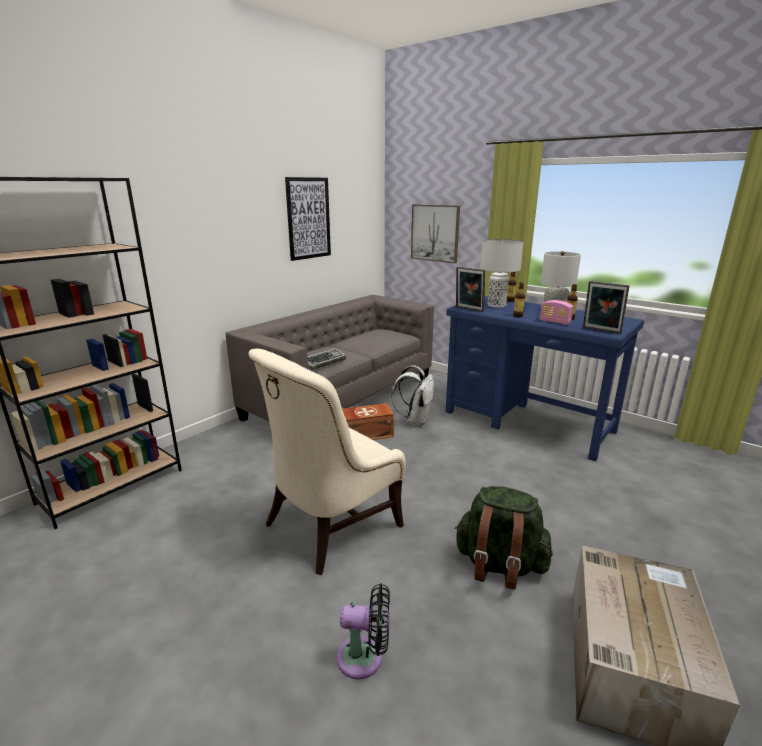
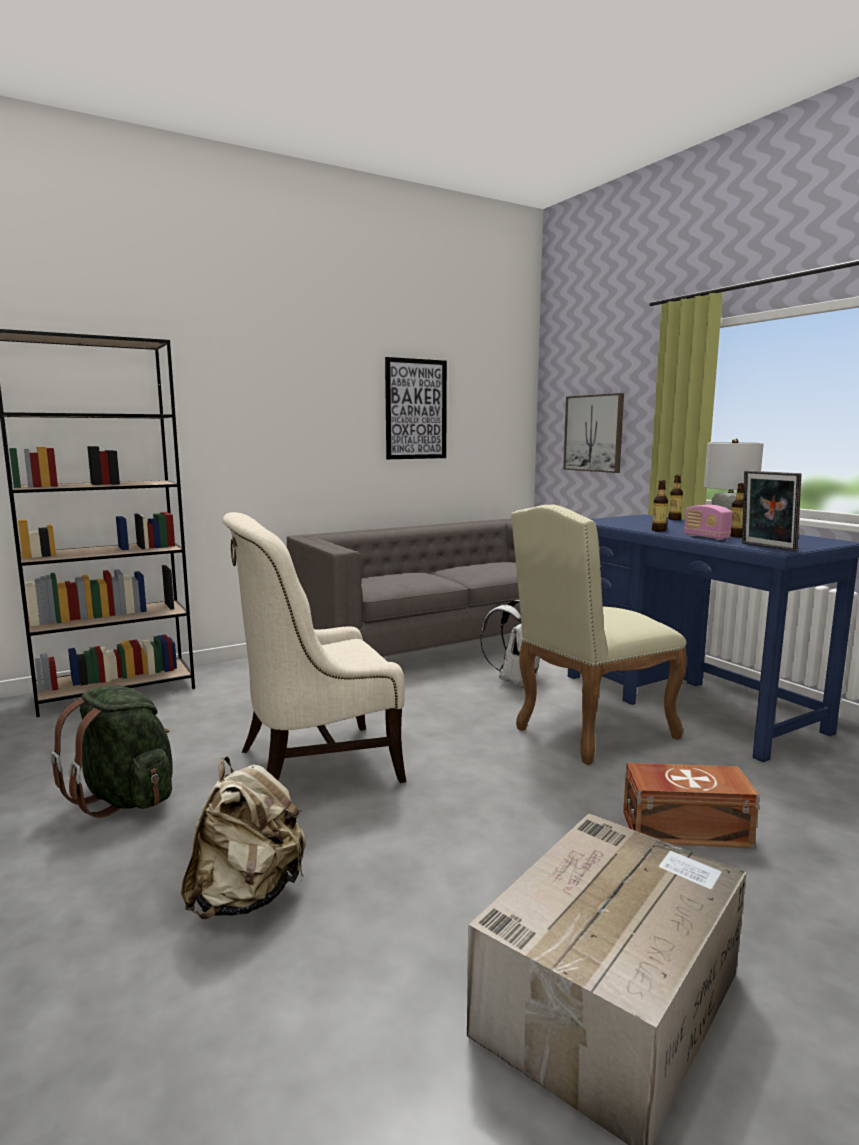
camera: 20 degrees right, 10 degrees down
(323, 362) = (395, 583): keyboard -> none
(364, 434) = (435, 684): brown storage box -> brown storage box (683, 828)
(365, 657) = (247, 896): black fan -> beige backpack
(468, 309) = (596, 522): picture frame -> none
(488, 457) = (589, 732): none -> beige chair
(496, 305) = (645, 521): white table lamp -> none
(499, 565) = (502, 847): green backpack -> green backpack (126, 798)

